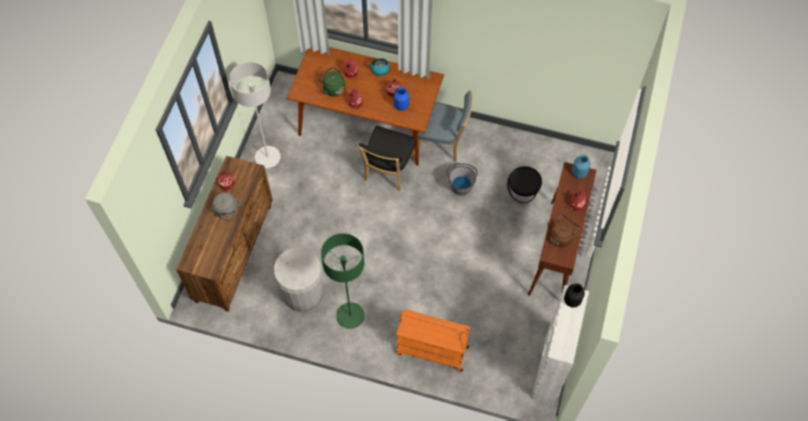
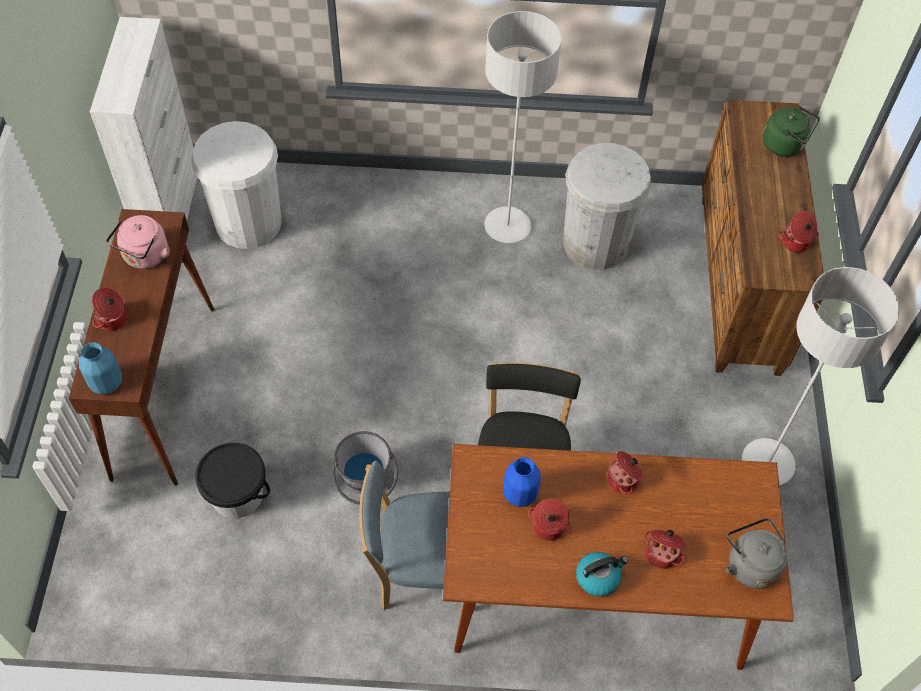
camera: 165 degrees right, 5 degrees down
(227, 212) = (766, 197): grey kettle -> grey kettle (749, 564)
(333, 88) = (686, 505): green kettle -> green kettle (785, 145)
(350, 316) = (507, 226): green floor lamp -> grey floor lamp
(431, 350) = (365, 203): orange cart -> none
(503, 350) = (248, 223): none -> white trash can
(561, 236) = (145, 257): brown kettle -> pink kettle
(572, 300) = (119, 94): black vase -> none

